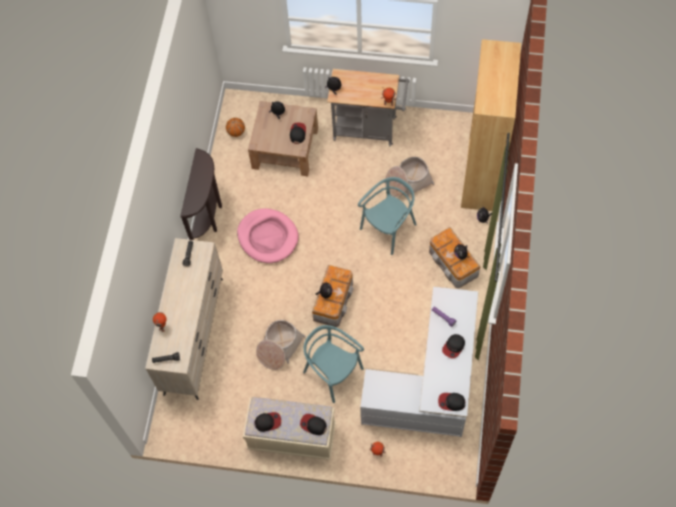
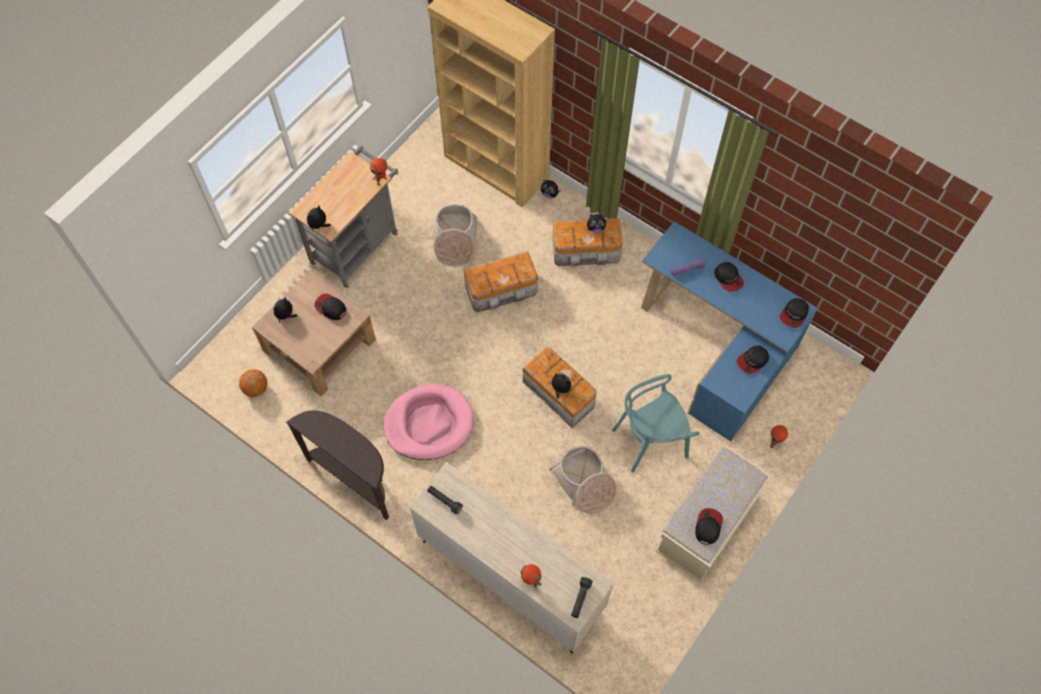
camera: 65 degrees left, 0 degrees up
(313, 425) = (737, 477): cap -> cap (752, 361)
(389, 228) = (502, 290): turquoise chair -> storage box
(430, 384) = (718, 347): white desk -> blue desk

